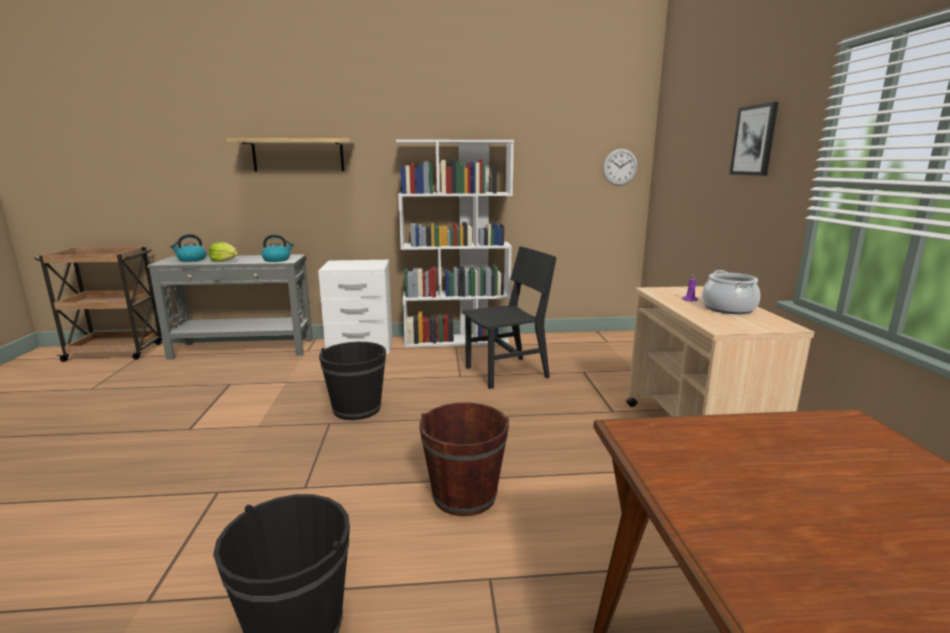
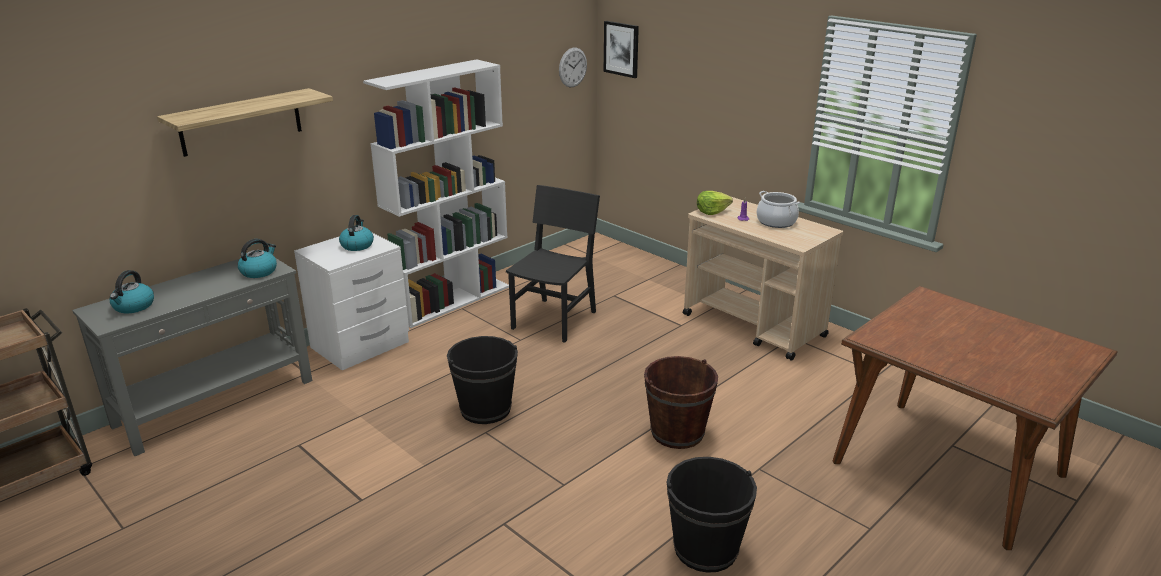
camera: 40 degrees left, 10 degrees up
(224, 261) = (191, 294): lettuce -> lettuce (712, 211)
(363, 264) = (357, 245): none -> kettle
(754, 140) = (747, 69): picture -> picture (621, 49)

